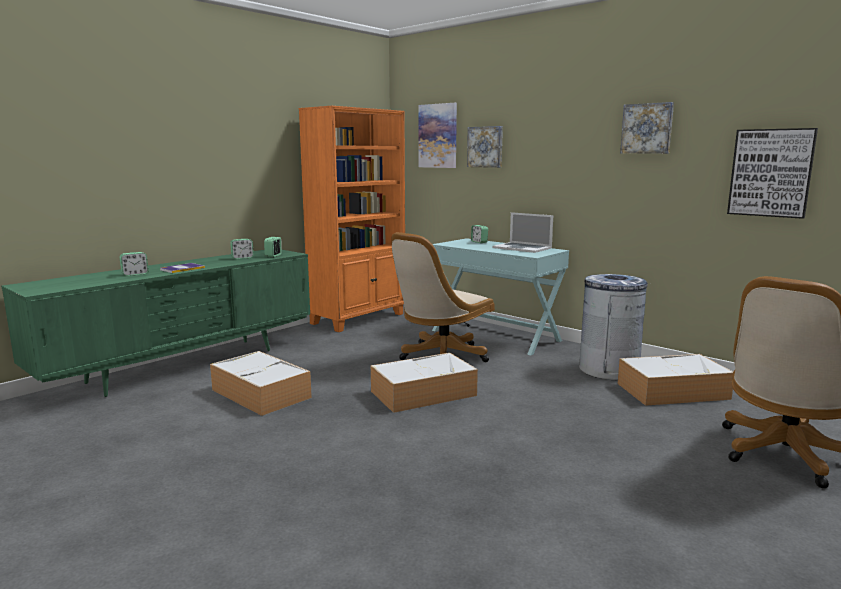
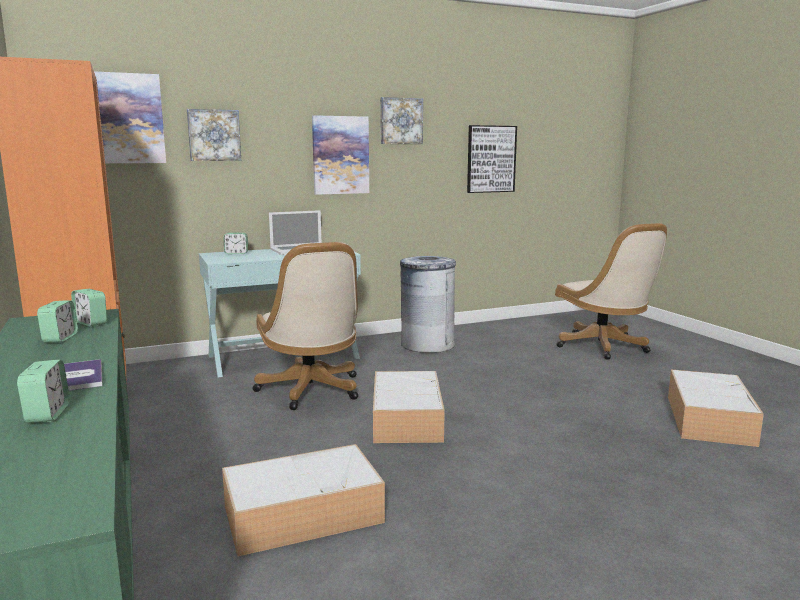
camera: 65 degrees left, 0 degrees up
(581, 164) = (340, 155): none -> picture
(673, 391) = (487, 340): storage box -> storage box (708, 419)

